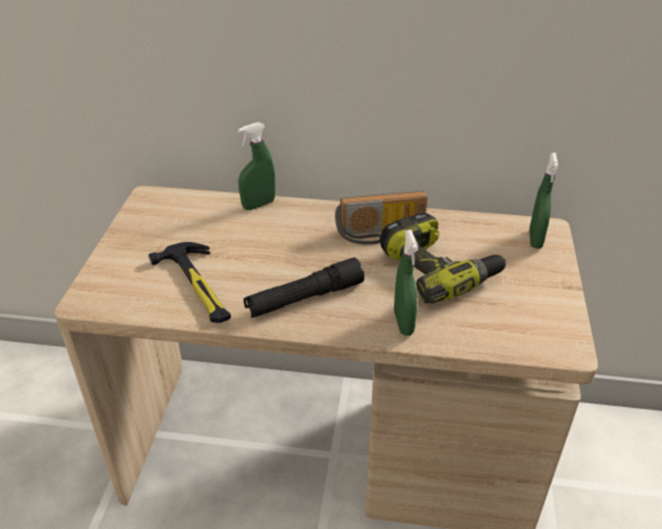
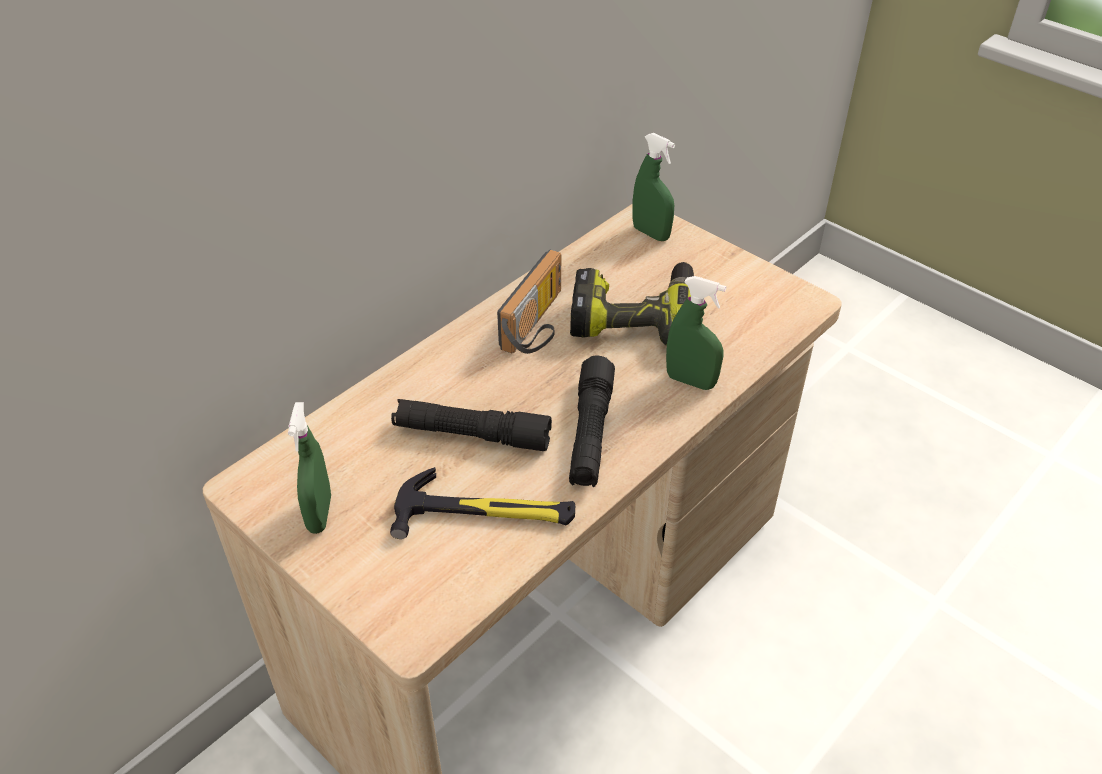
camera: 55 degrees left, 5 degrees up
(256, 252) = (472, 435): none -> black flashlight
(258, 205) = (381, 391): green spray bottle -> green spray bottle (319, 514)

